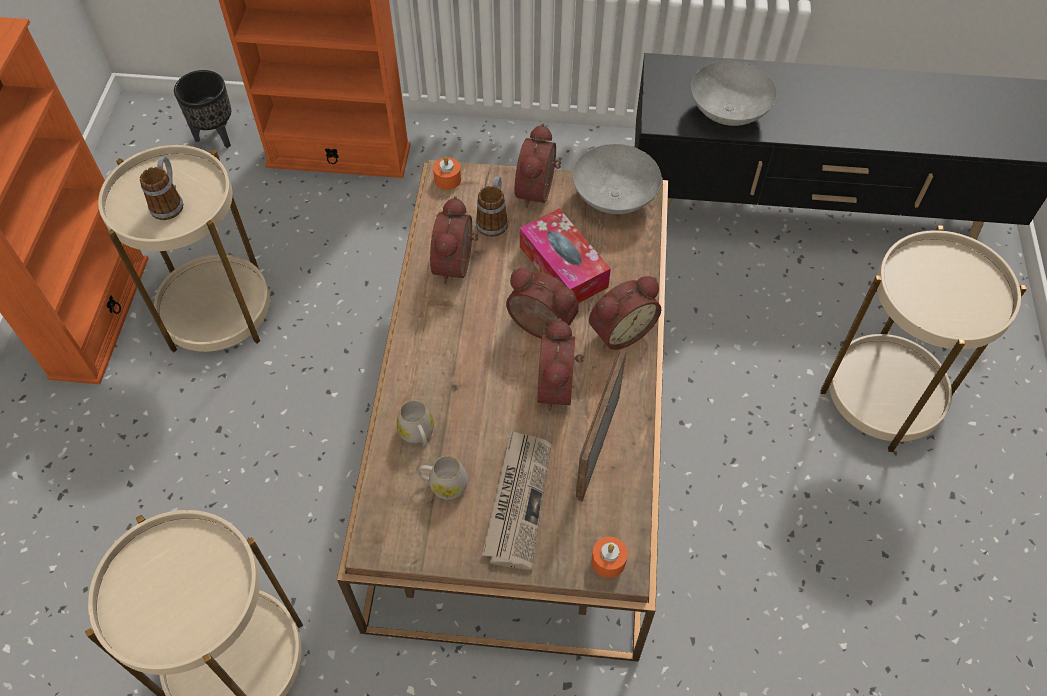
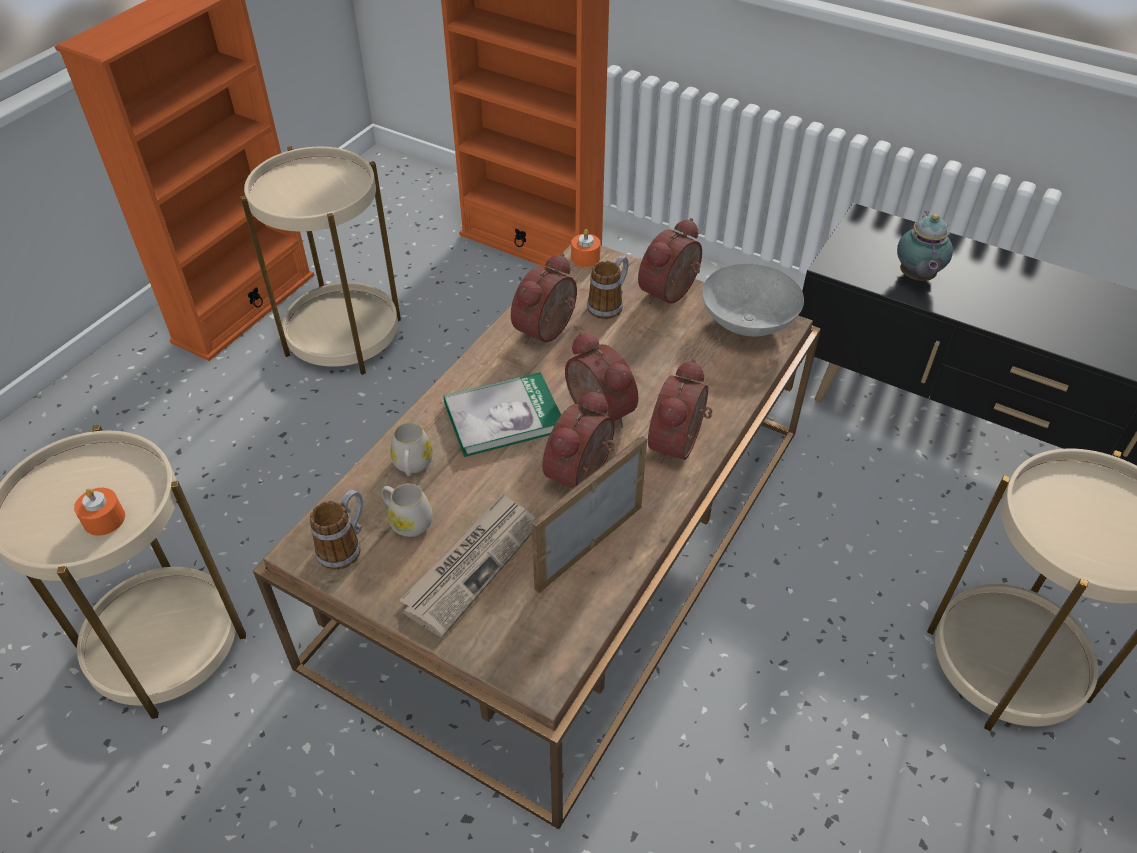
camera: 25 degrees right, 10 degrees down
(169, 202) = (310, 193): mug -> mug (345, 546)
(217, 136) = (433, 198): black planter -> none
(466, 360) = (503, 417): none -> book
(563, 267) = (655, 367): tissue box -> none
(608, 561) = (530, 664): orange candle -> orange candle (104, 519)
(619, 330) = (680, 445): alarm clock -> alarm clock turned 120 degrees clockwise
(727, 112) = (916, 278): grey bowl -> teapot

